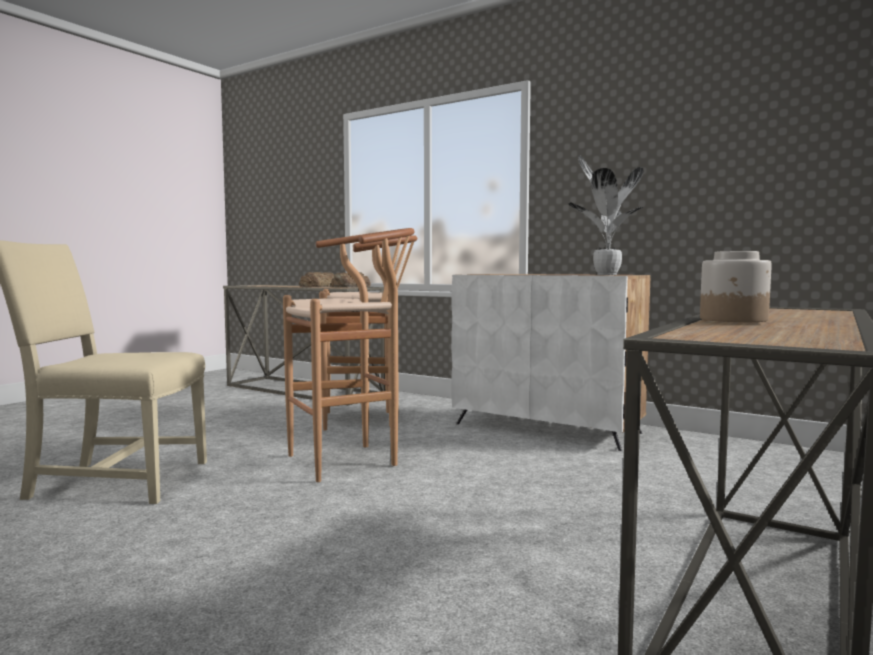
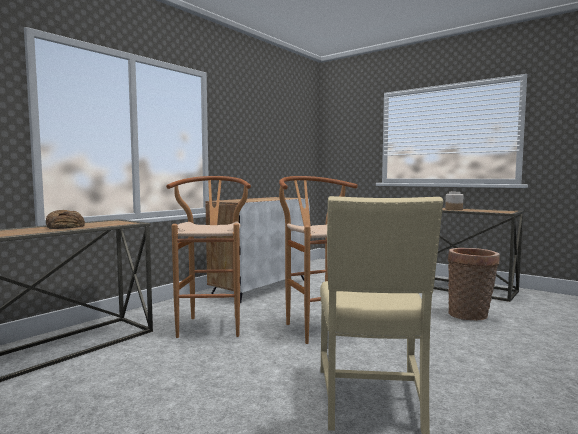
camera: 85 degrees left, 0 degrees up
(350, 287) = (114, 222): bread -> none
(422, 595) = (470, 315): none -> basket
(605, 274) = (291, 198): potted plant -> none

